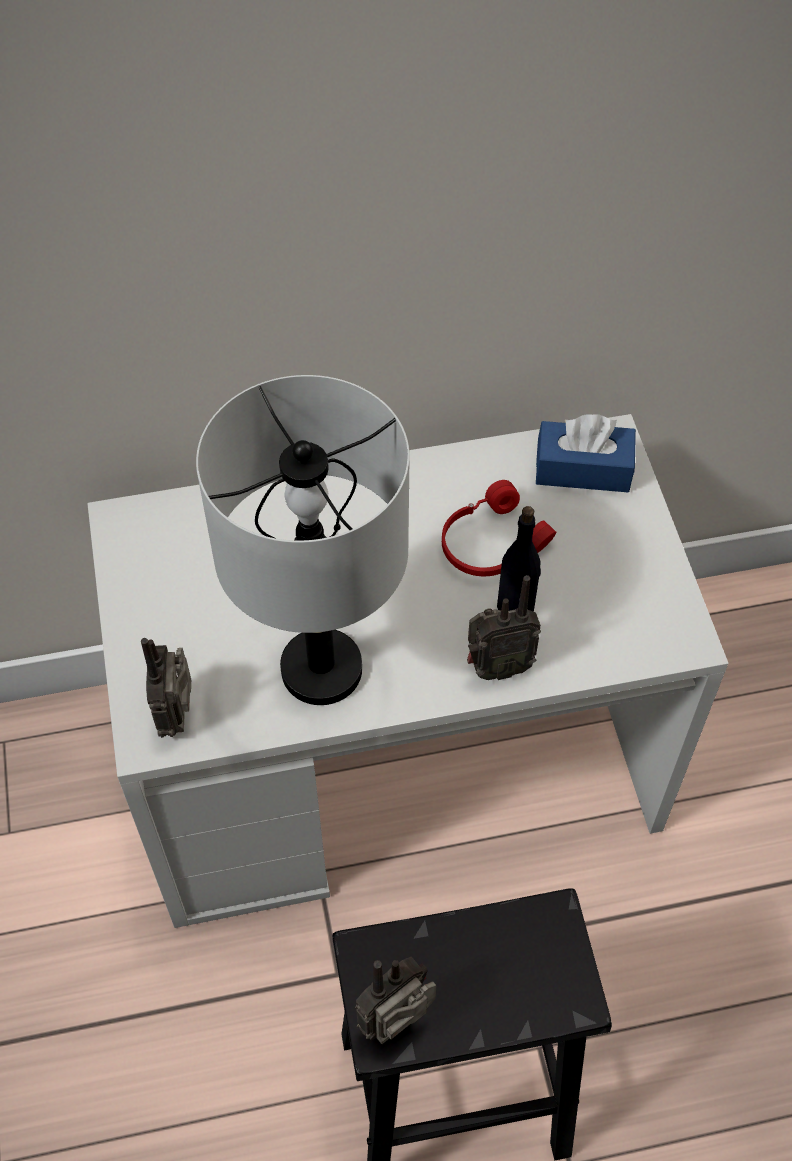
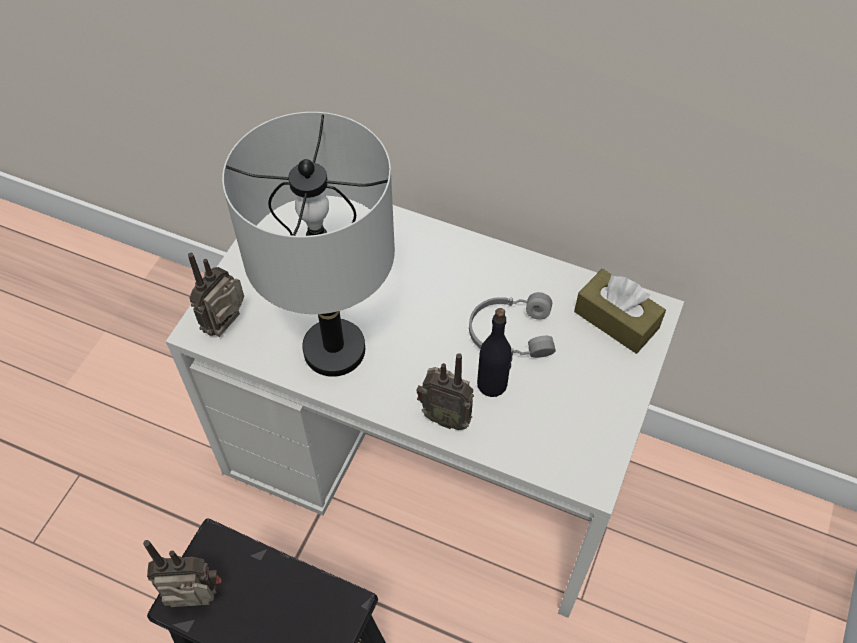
camera: 35 degrees right, 0 degrees up
(490, 543) = (510, 333): red headphones -> grey headphones
(583, 469) = (616, 320): blue tissue box -> brown tissue box

